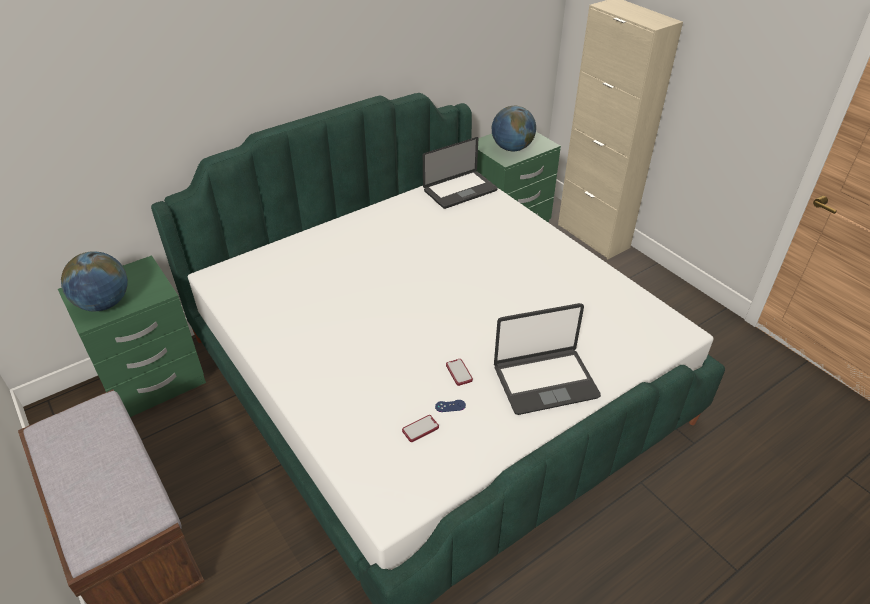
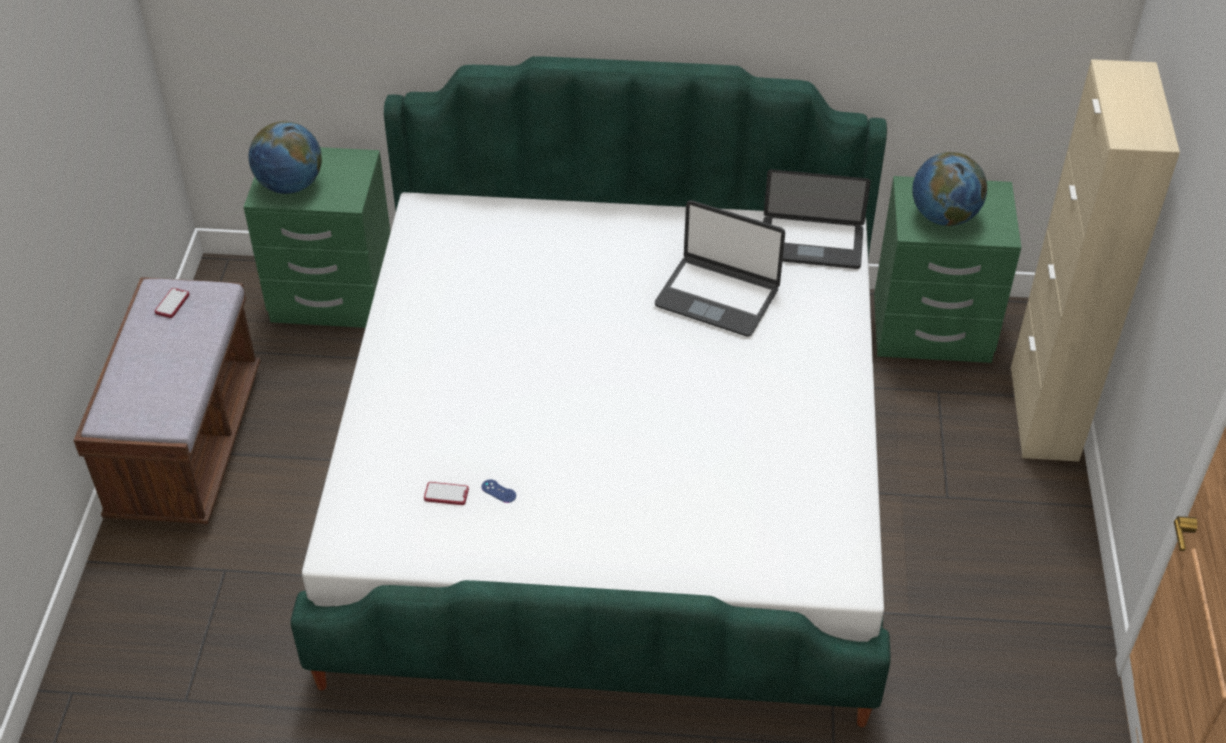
camera: 40 degrees right, 5 degrees up
(459, 373) = (546, 464): phone -> phone (172, 304)
(545, 381) = (622, 529): laptop -> laptop (717, 296)

